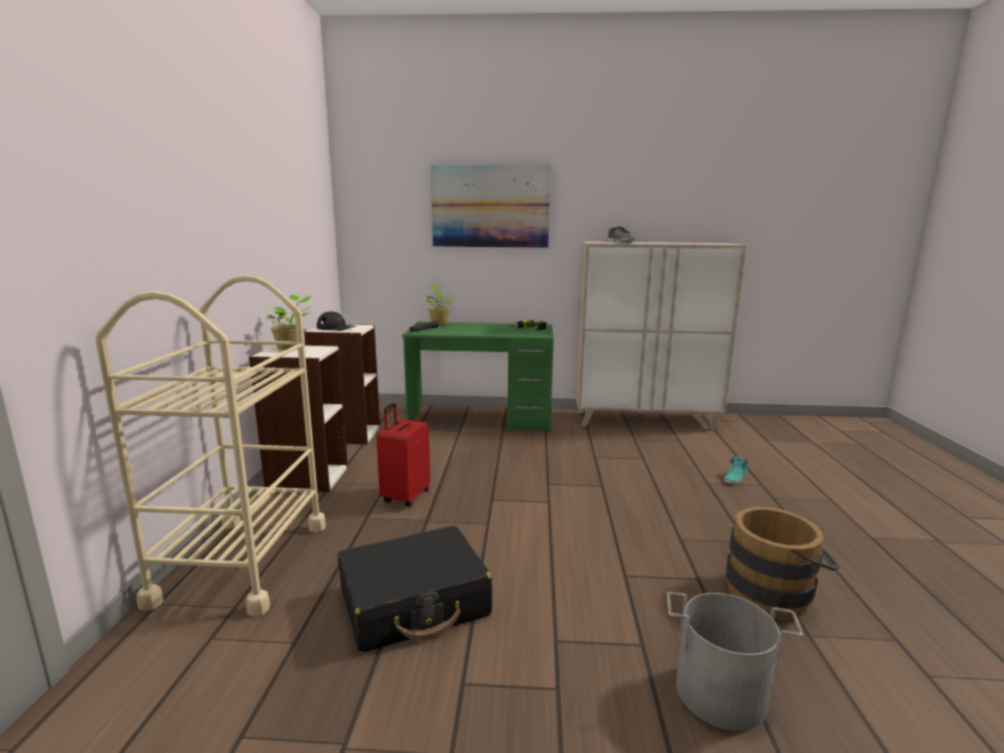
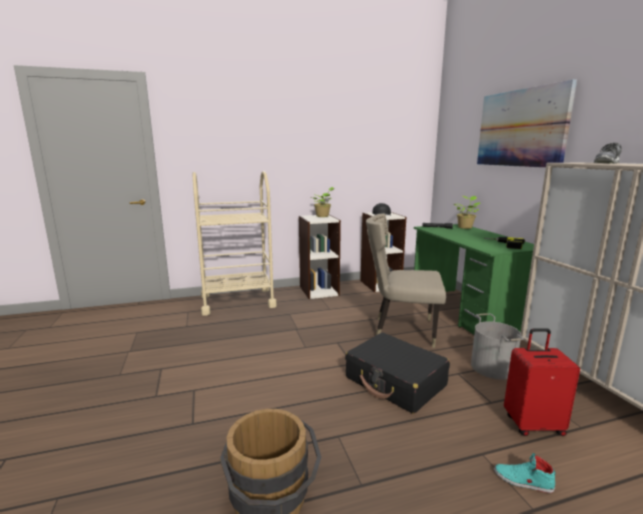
camera: 70 degrees right, 0 degrees up
(405, 496) = (319, 317): red suitcase -> red suitcase (533, 424)
(415, 603) = (218, 344): black suitcase -> black suitcase (395, 382)
(491, 457) = (401, 330): none -> beige chair
(720, 692) = (149, 461): grey bucket -> grey bucket (493, 367)

